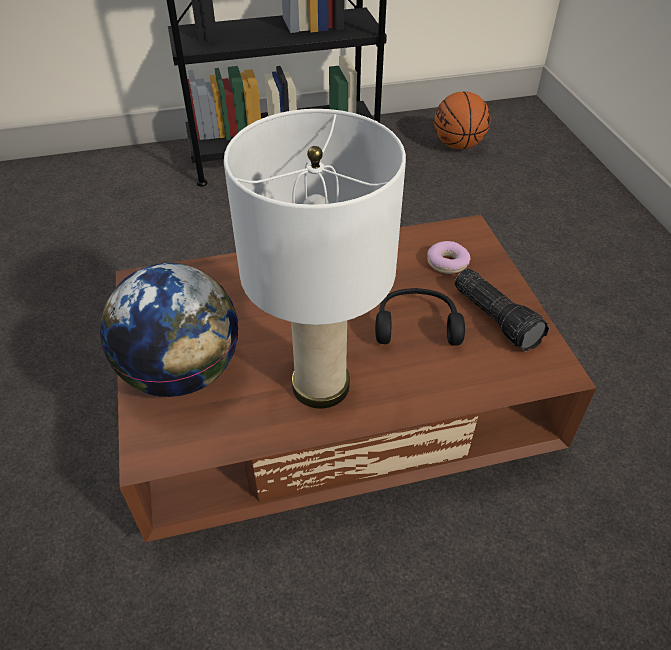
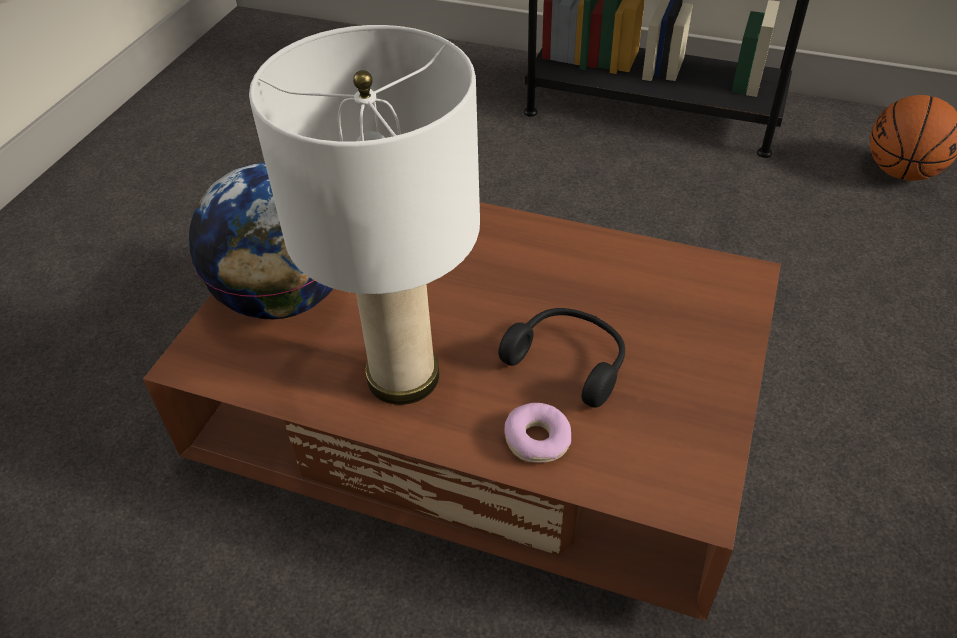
camera: 35 degrees right, 0 degrees up
(447, 263) = (676, 305): donut -> donut (537, 440)
(497, 318) = (679, 399): flashlight -> none

